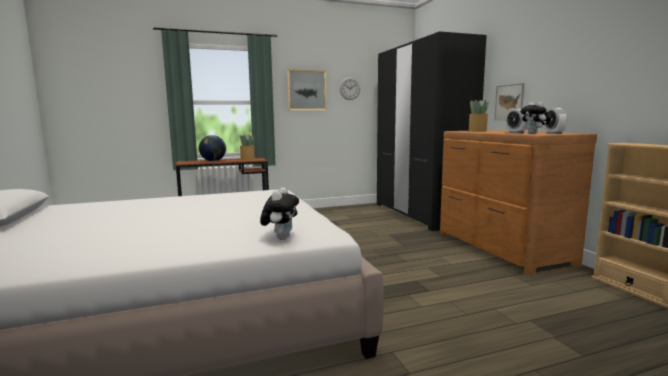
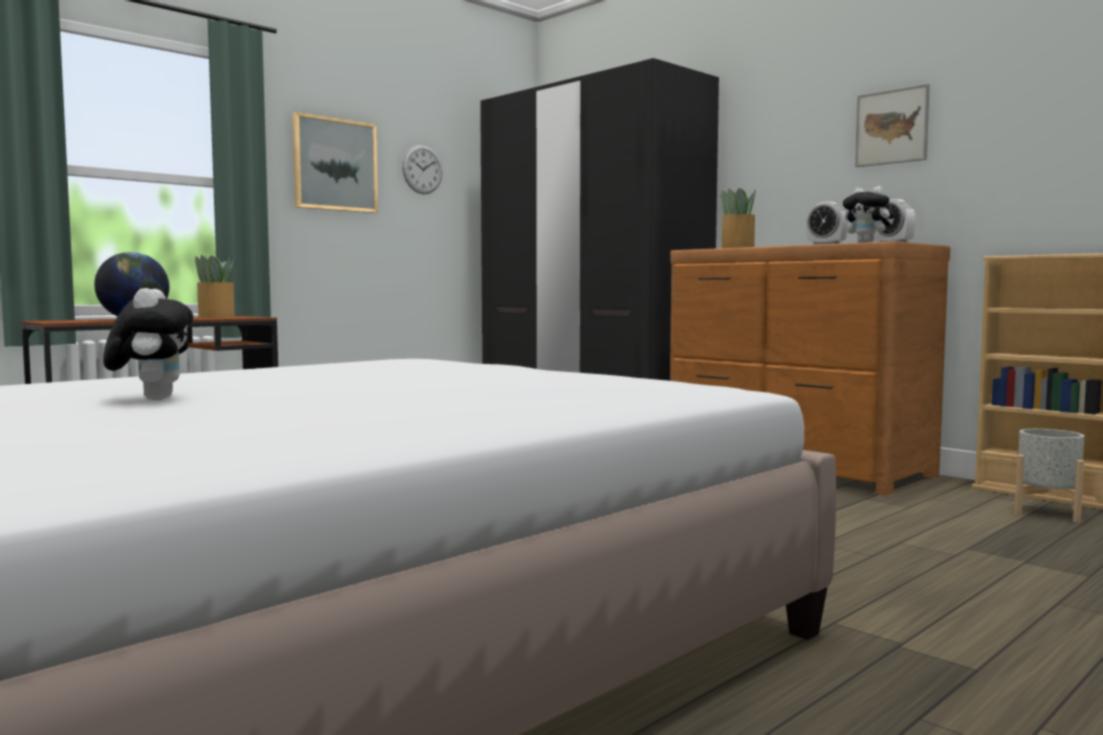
camera: 25 degrees left, 5 degrees down
(281, 238) = (664, 395): plush toy -> plush toy (152, 399)
(509, 102) = (772, 201): picture -> picture (891, 127)
(619, 303) = (1046, 512): none -> grey planter

